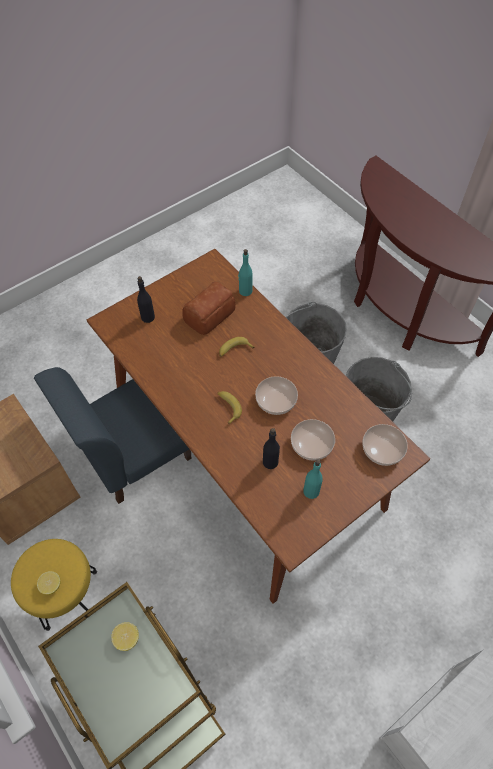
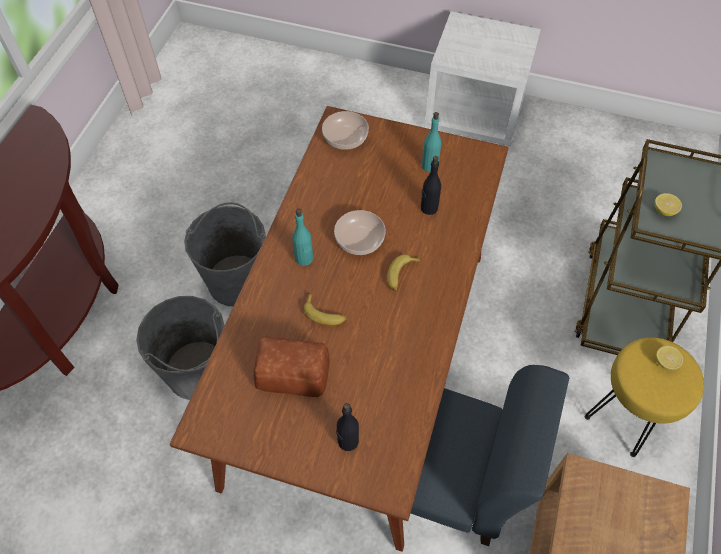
camera: 125 degrees left, 0 degrees up
(245, 291) = (227, 356): turquoise bottle -> turquoise bottle (304, 258)
(312, 444) = (383, 187): bowl -> none

